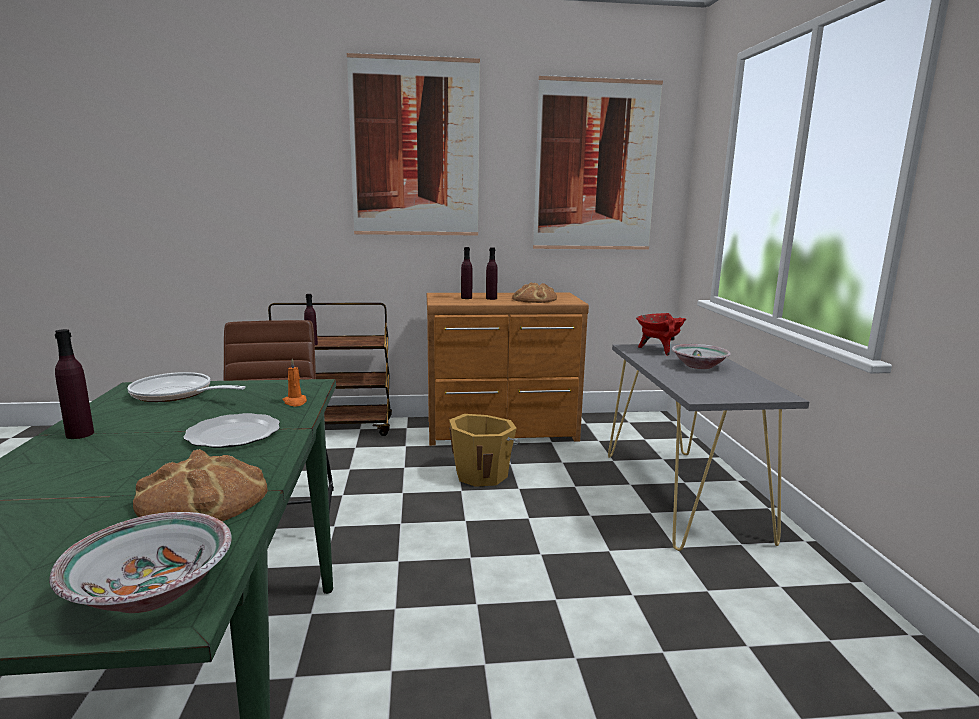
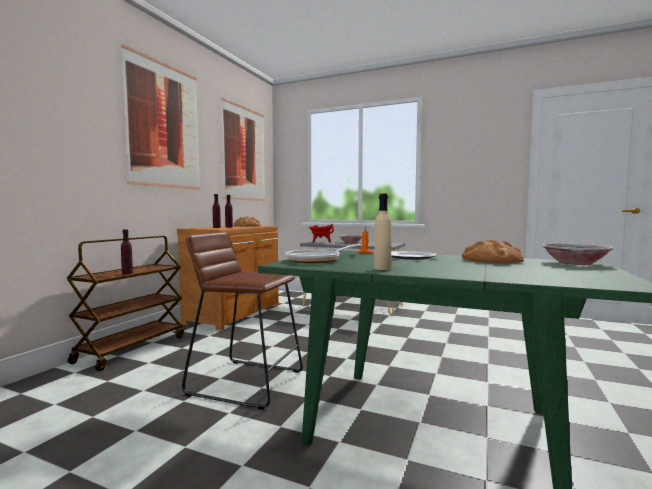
camera: 60 degrees left, 10 degrees down
(80, 434) = (382, 268): purple bottle -> beige bottle
(482, 474) = (280, 327): orange bucket -> none

